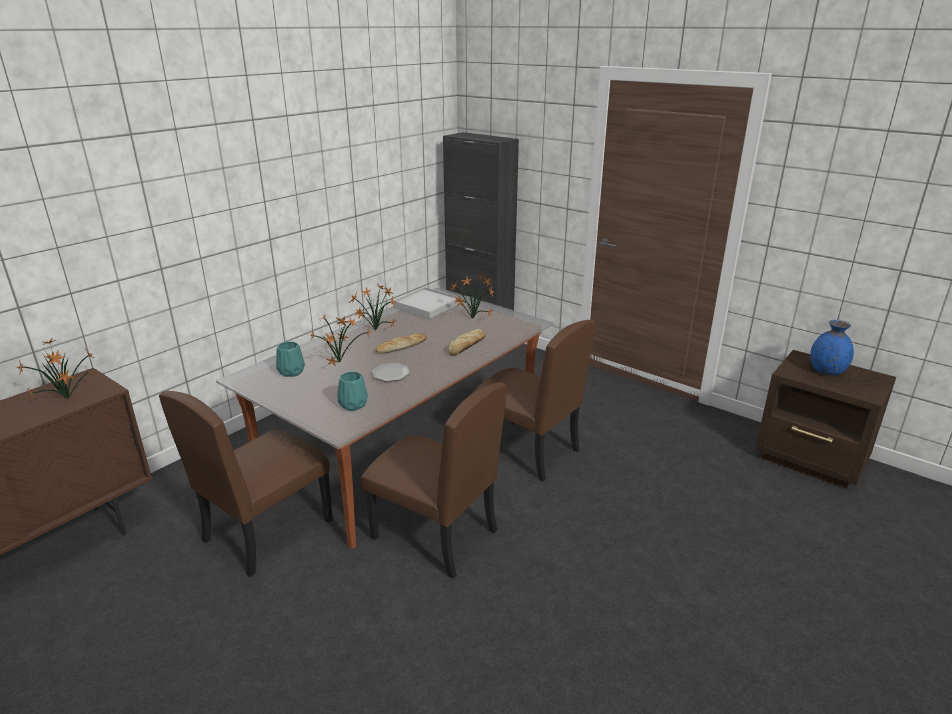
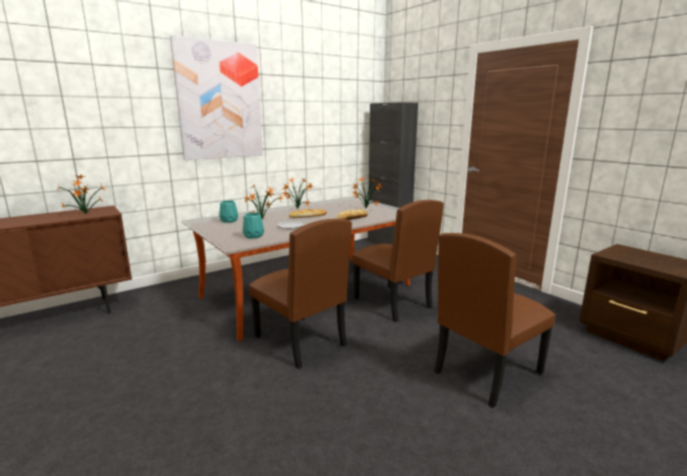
camera: 15 degrees right, 10 degrees down
(230, 170) = (219, 101): none -> picture
(267, 530) = (192, 323): brown chair -> brown chair (487, 372)
(427, 305) = (340, 202): white tray -> none
(826, 371) = (643, 256): blue vase -> none

